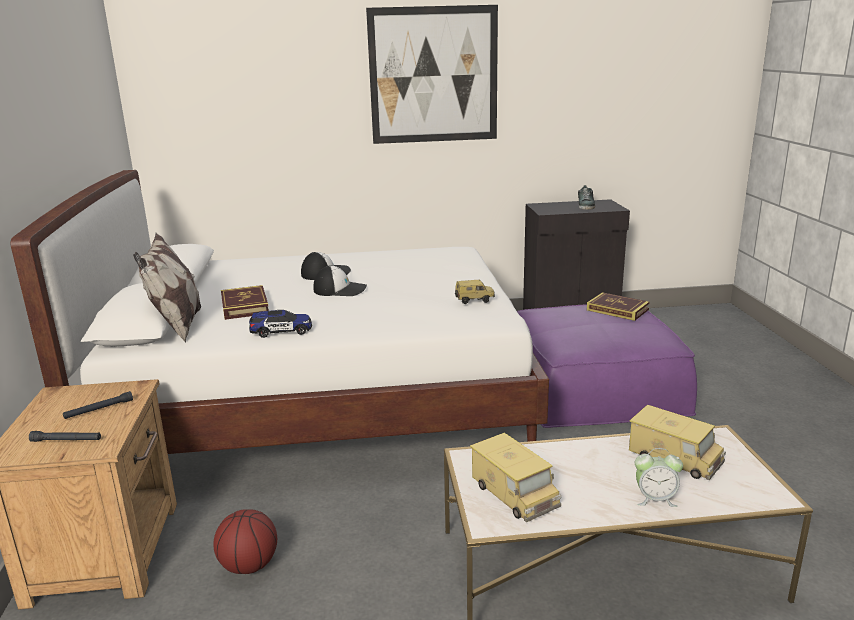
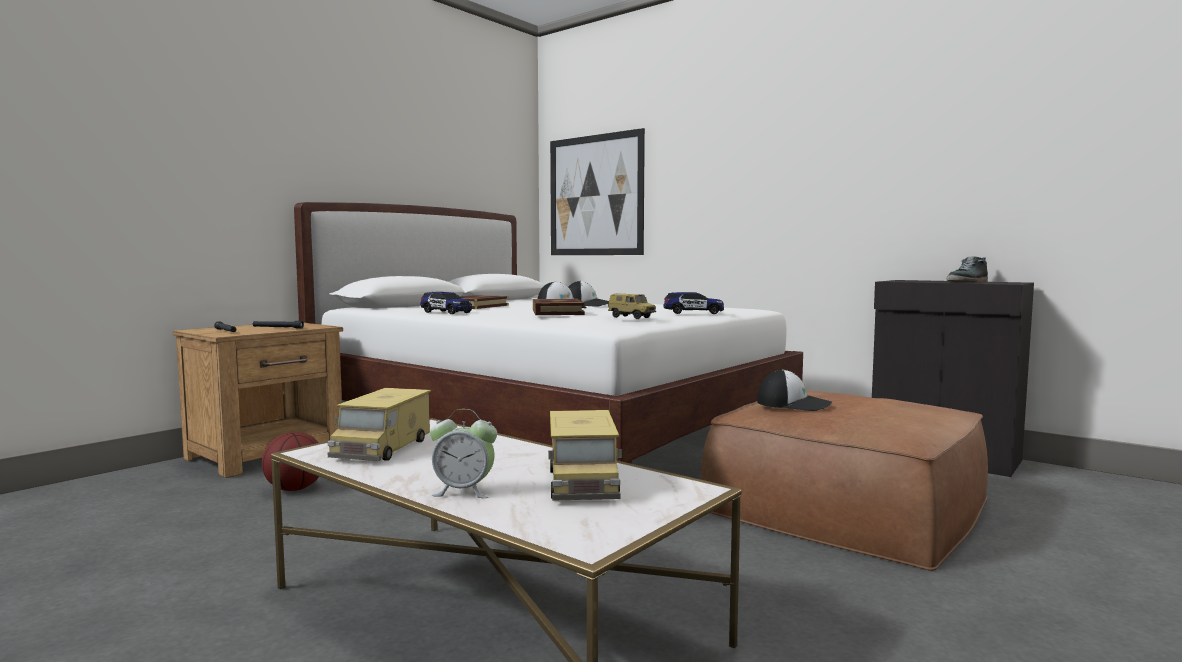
camera: 45 degrees right, 15 degrees down
(177, 327) = (409, 306): pillow -> none
(433, 75) = (789, 125): picture -> picture (595, 195)
(461, 273) = (693, 313): none -> toy car
(576, 333) = (794, 404): none -> cap
(593, 385) = (844, 503): purple ottoman -> brown ottoman
(617, 310) = (911, 403): book -> book (557, 312)
(655, 499) = (464, 491): alarm clock -> alarm clock turned 45 degrees counterclockwise

